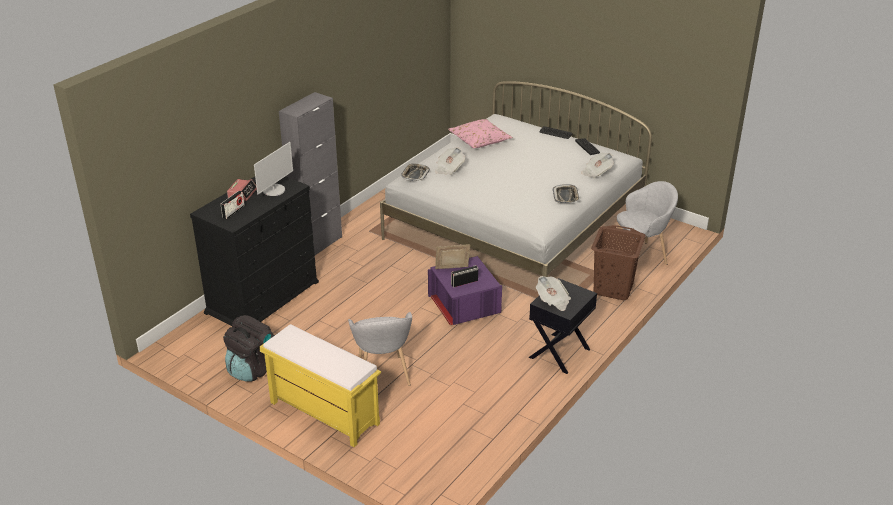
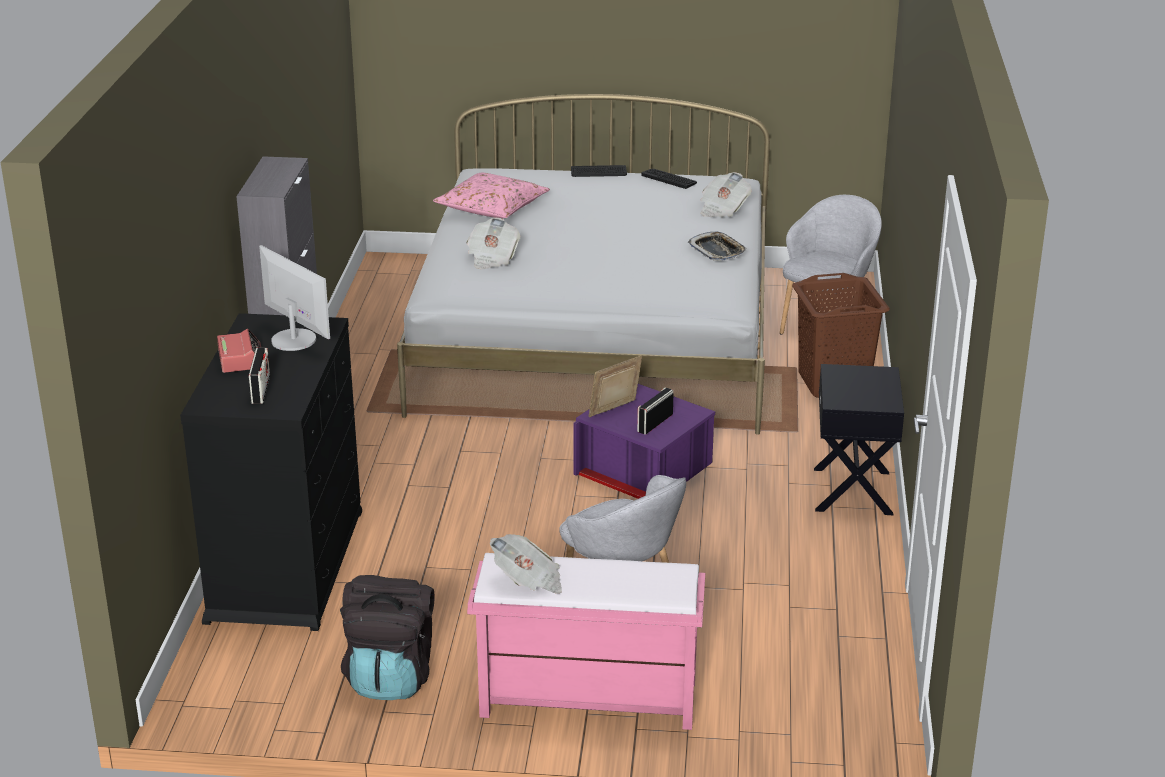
camera: 30 degrees left, 5 degrees down
(274, 190) = (294, 340): monitor -> monitor turned 45 degrees counterclockwise
(323, 413) = (586, 699): yellow bench -> pink bench
(415, 174) = (445, 279): tray -> none
(553, 301) = (851, 395): newspaper -> newspaper (528, 581)

